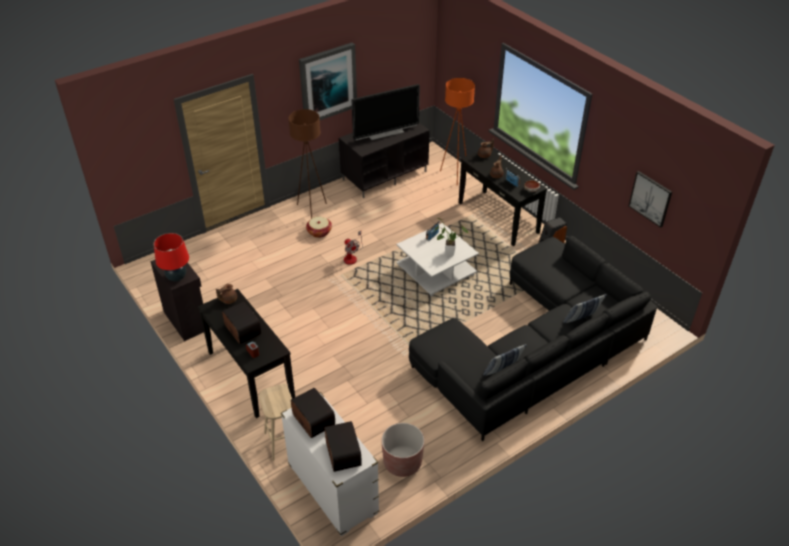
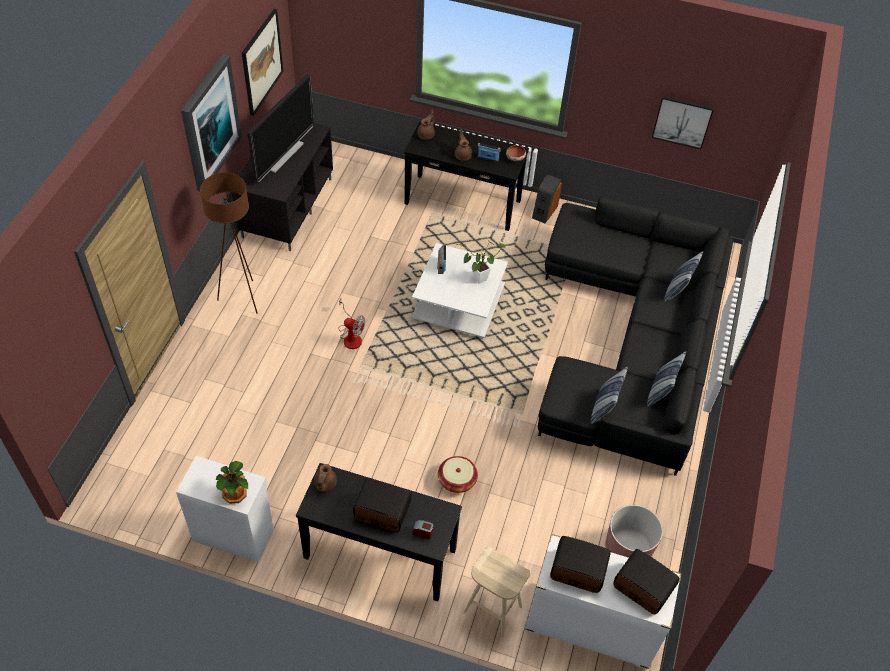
camera: 40 degrees left, 10 degrees up
(176, 277) = (235, 493): red table lamp -> potted plant
(186, 320) = (233, 533): black cabinet -> white cabinet
(319, 232) = (281, 324): basket -> basket (457, 480)
(395, 67) = (261, 62): none -> picture
(452, 360) = (604, 408): none -> pillow
(454, 175) = (368, 169): orange floor lamp -> none

